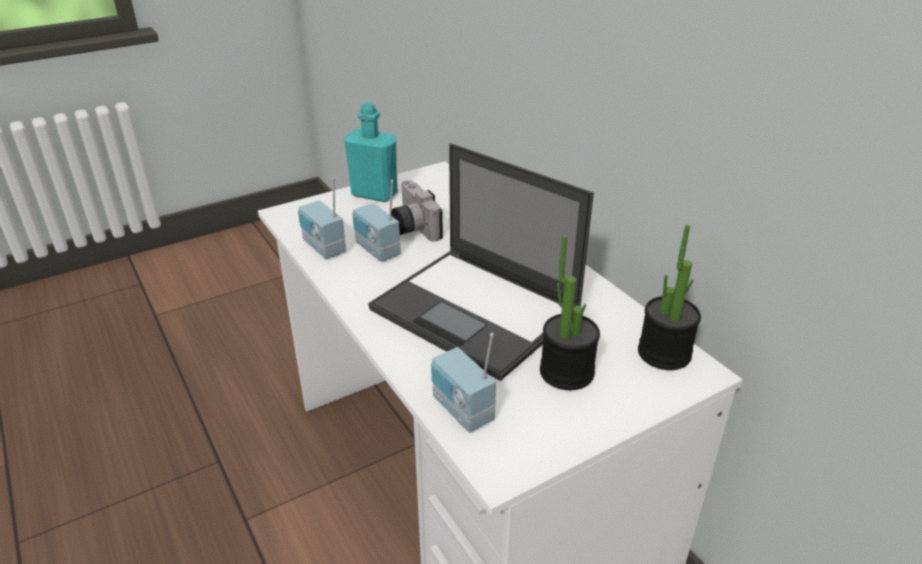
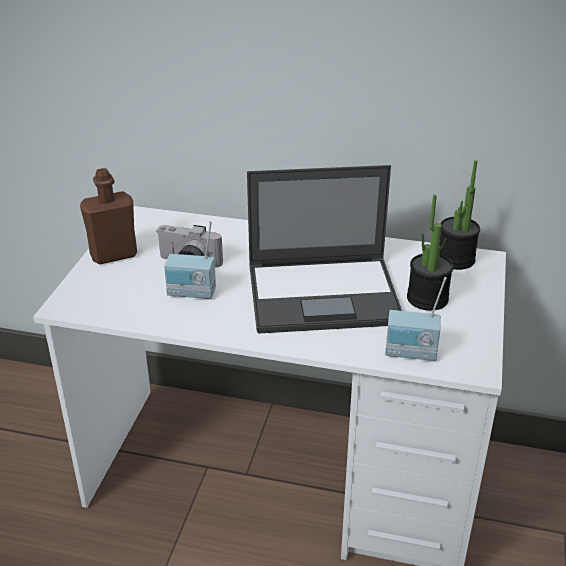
camera: 45 degrees left, 0 degrees up
(322, 248) = (147, 314): radio -> none
(374, 194) = (114, 255): turquoise bottle -> brown bottle

